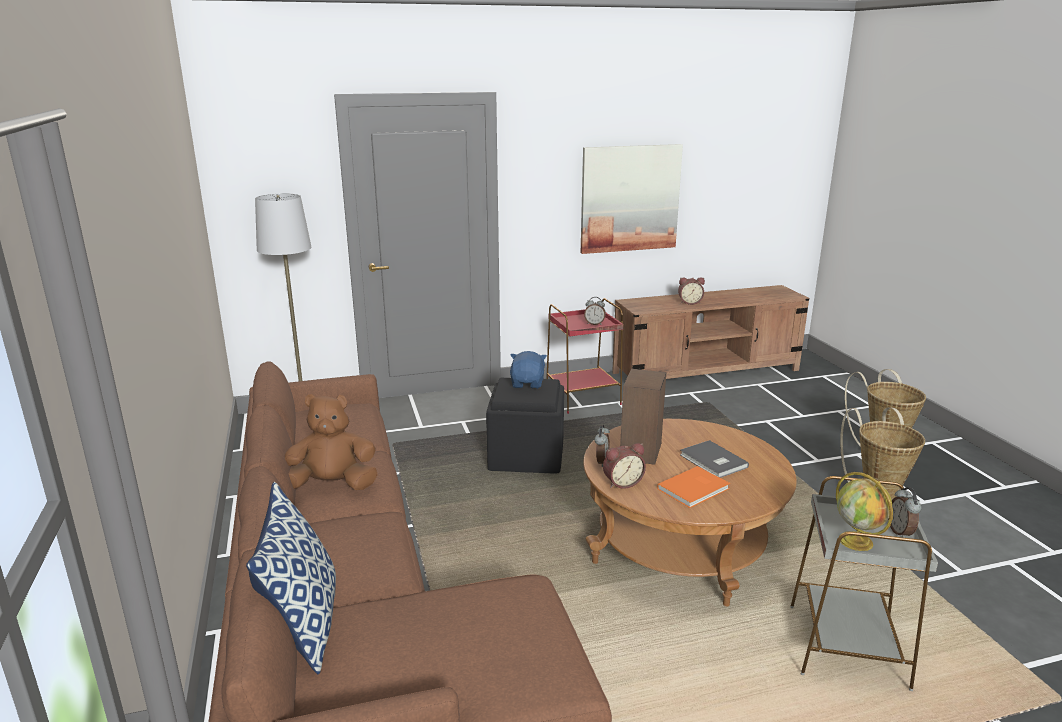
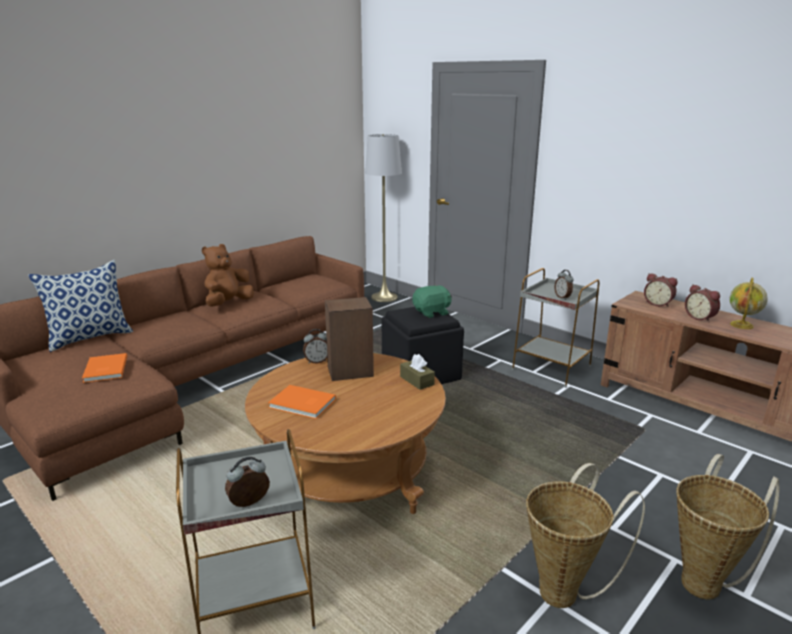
camera: 60 degrees right, 0 degrees up
(332, 485) = (228, 303): brown plush toy -> brown plush toy turned 105 degrees counterclockwise
(468, 615) = (104, 370): none -> orange book
(528, 383) = (432, 313): blue plush toy -> green plush toy
(583, 397) = (552, 368): red side table -> grey side table
(622, 482) = (290, 375): alarm clock -> alarm clock (658, 303)
(629, 198) = (669, 182): picture -> none
(686, 427) = (417, 381): none -> brown tissue box
(712, 462) = (360, 403): grey book -> none
(857, 542) = (217, 479): globe -> globe (742, 325)

